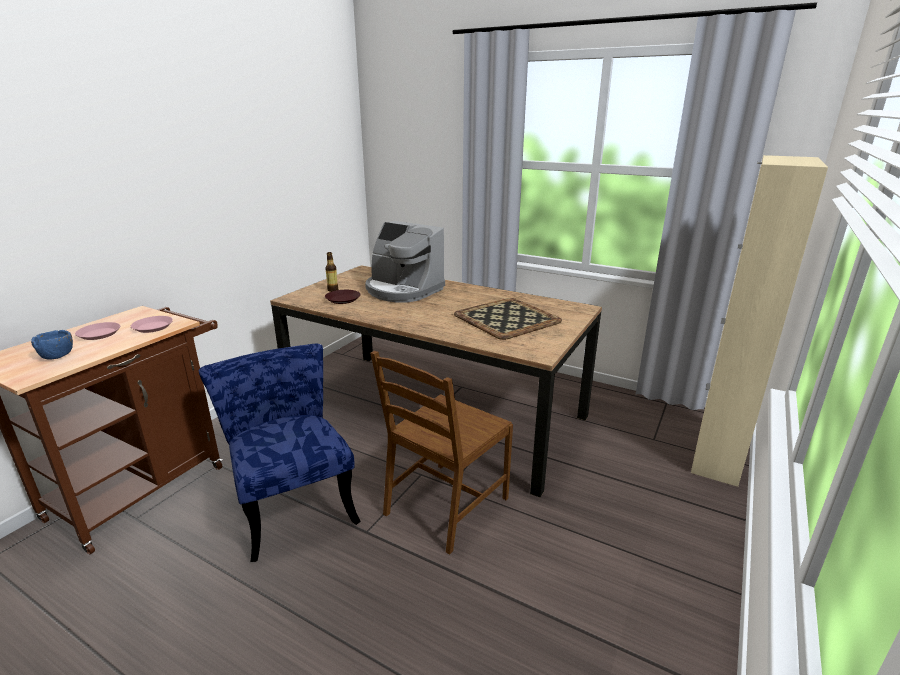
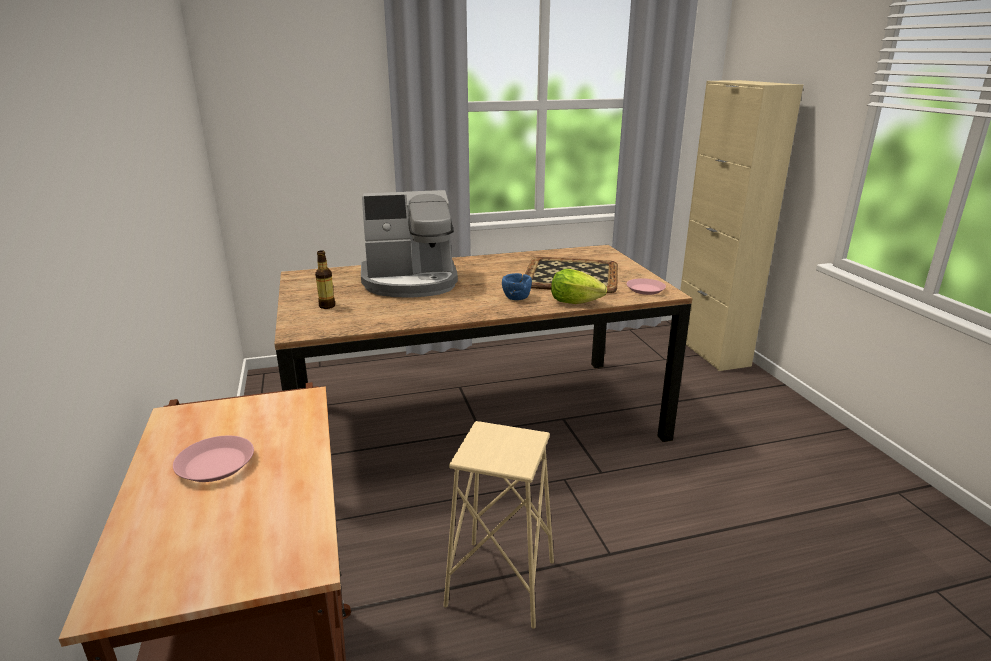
camera: 45 degrees left, 0 degrees up
(57, 355) = (244, 517): blue bowl -> blue bowl (516, 297)
(152, 327) = (278, 419): pink plate -> pink plate (645, 289)
(293, 503) = (501, 582): blue chair -> beige stool
(342, 299) = (370, 311): brown plate -> none
(445, 506) = (627, 490): brown chair -> none
(458, 335) = (574, 302): none -> lettuce

